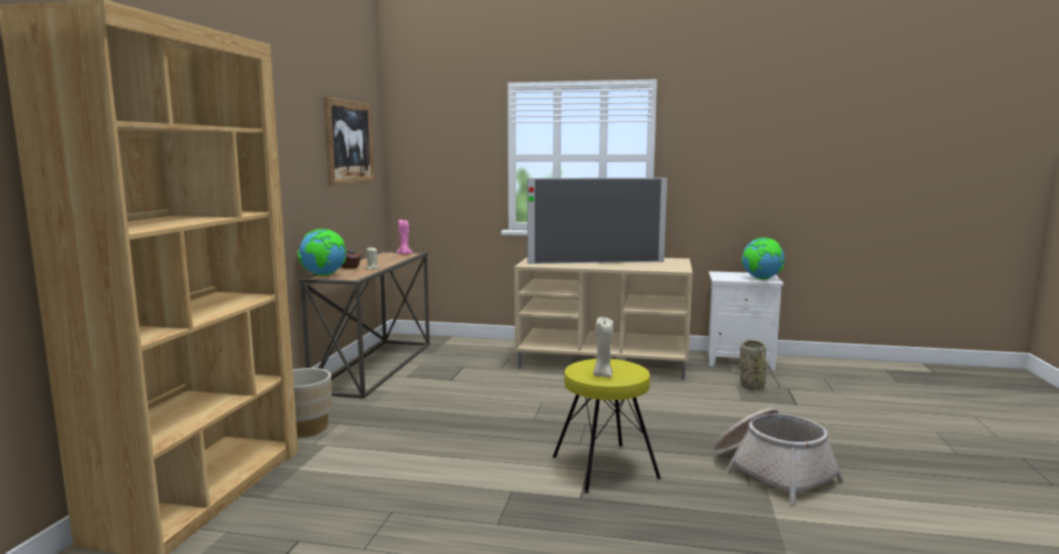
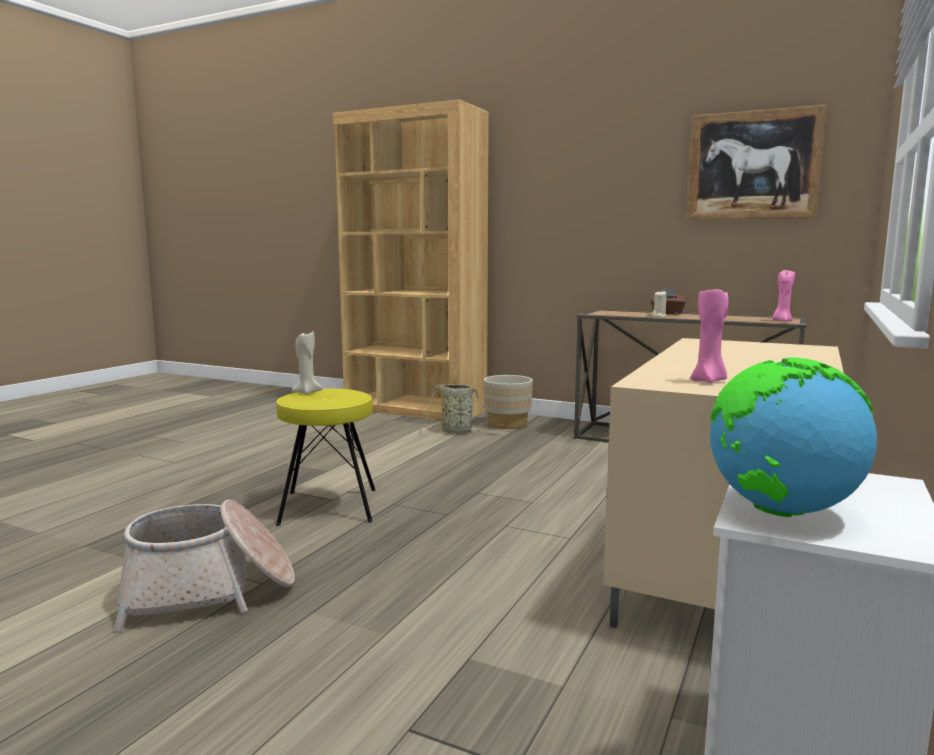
camera: 105 degrees right, 0 degrees up
(324, 275) = (611, 310): globe -> none
(596, 262) = (731, 359): television -> none
(662, 265) = (709, 381): none -> pink candle
(751, 386) = (552, 706): basket -> basket (459, 432)

